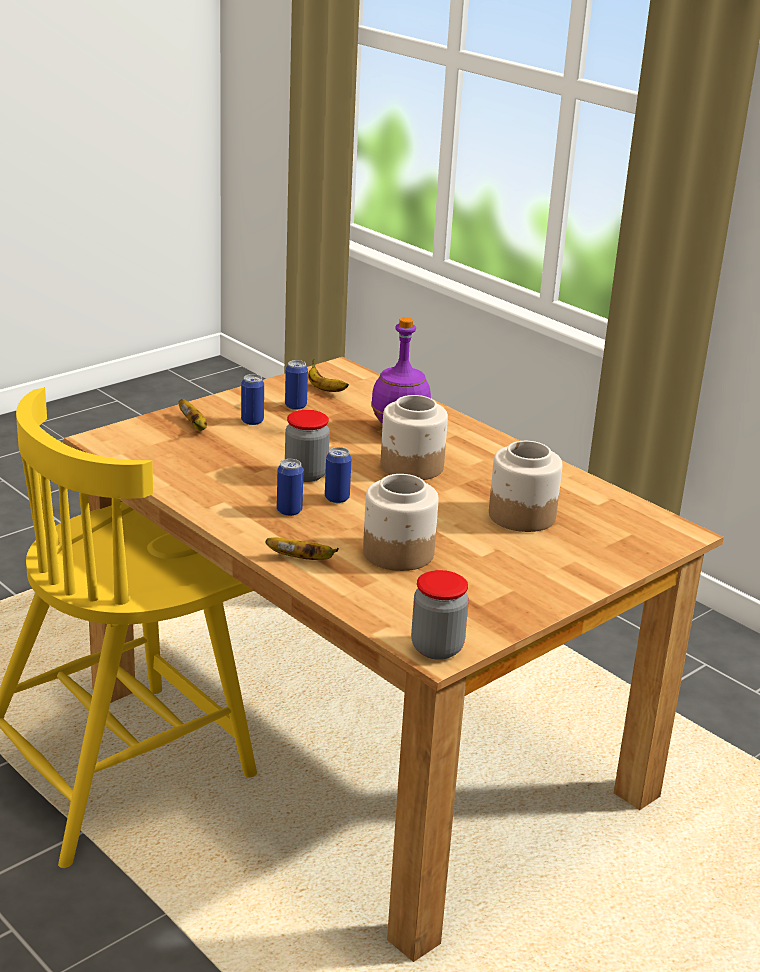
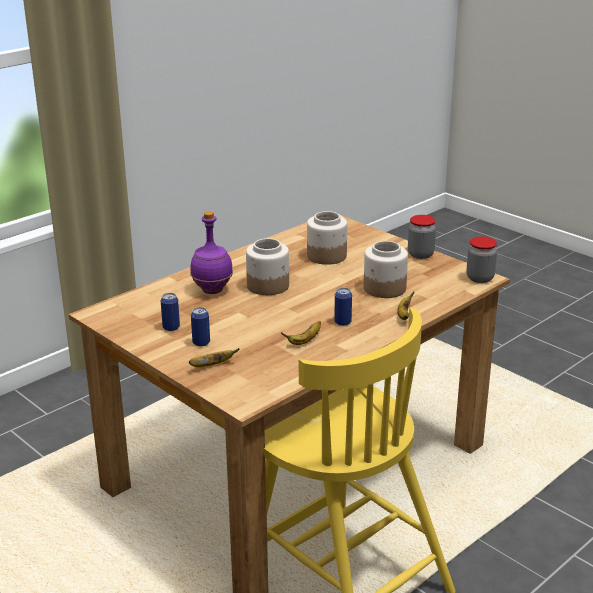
camera: 90 degrees left, 0 degrees up
(306, 474) = (288, 319): jar -> jar (420, 254)
(324, 389) = (138, 318): banana -> banana (304, 341)
(337, 498) = (320, 308): can -> none

